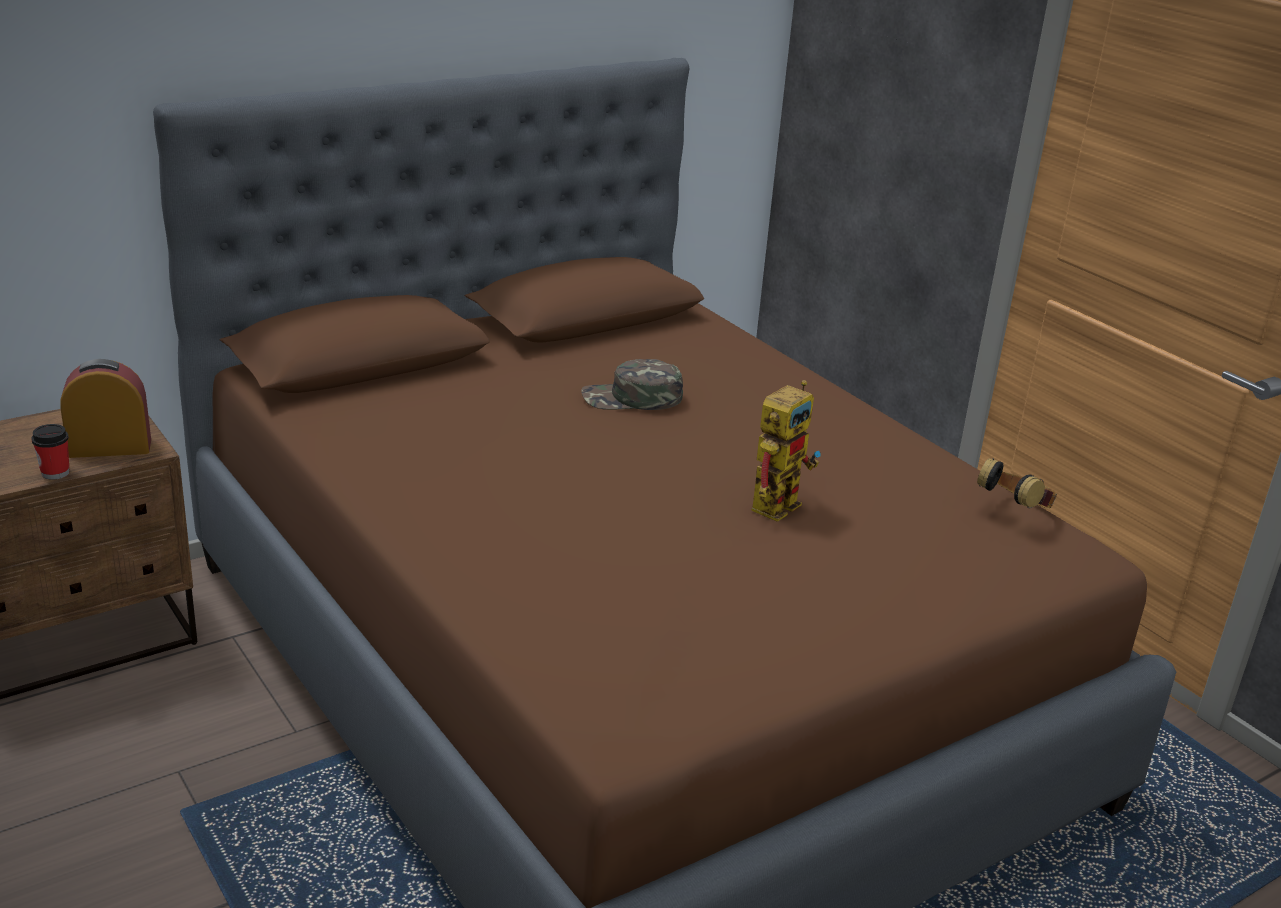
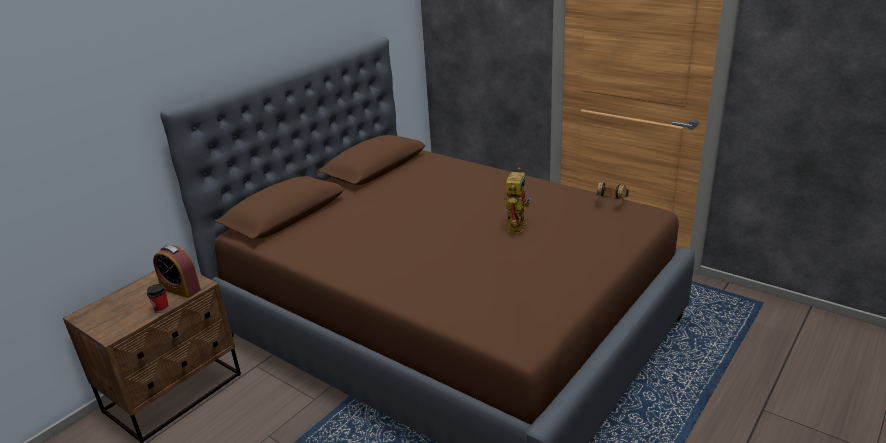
camera: 15 degrees left, 0 degrees up
(110, 448) = (181, 289): alarm clock -> alarm clock turned 120 degrees counterclockwise
(631, 398) = (421, 198): green cap -> none

